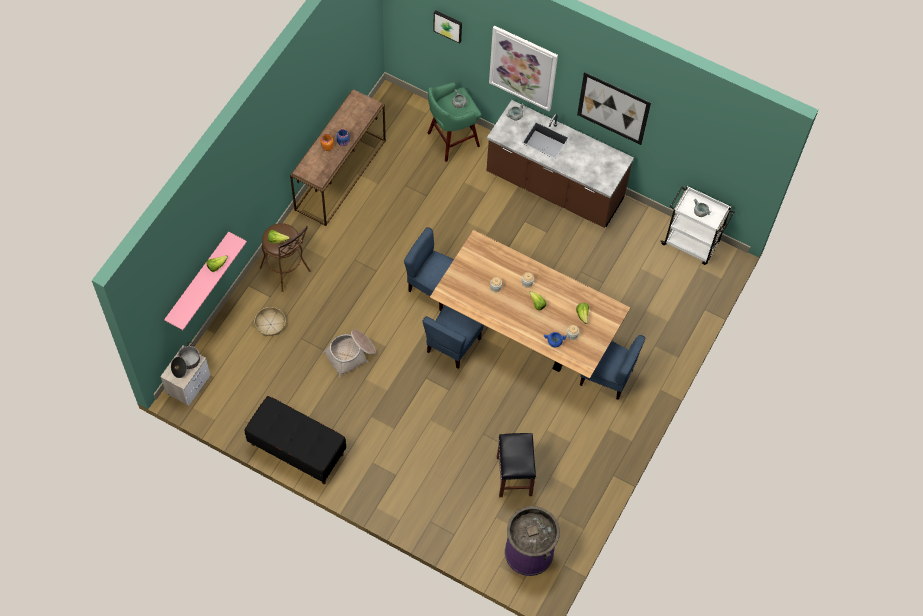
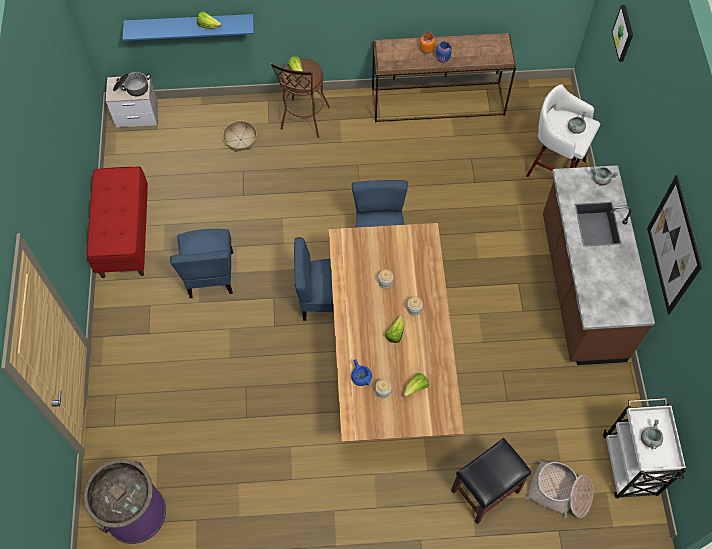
camera: 60 degrees right, 0 degrees up
(198, 280) = (190, 25): pink shelf -> blue shelf
(297, 449) = (124, 234): black bench -> red bench
(351, 354) = (254, 220): basket -> basket (559, 492)
(451, 140) = (554, 167): green stool -> white stool
(513, 475) = (216, 444): black stool -> black stool (485, 490)
(523, 68) = (642, 131): picture -> none
(607, 377) = (396, 472): blue chair -> blue chair (210, 275)

